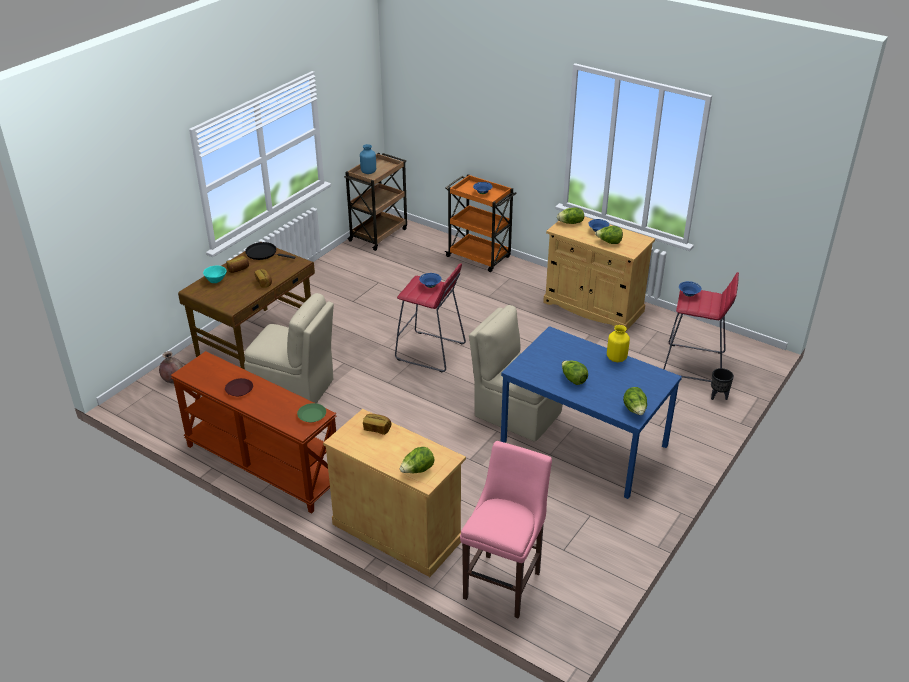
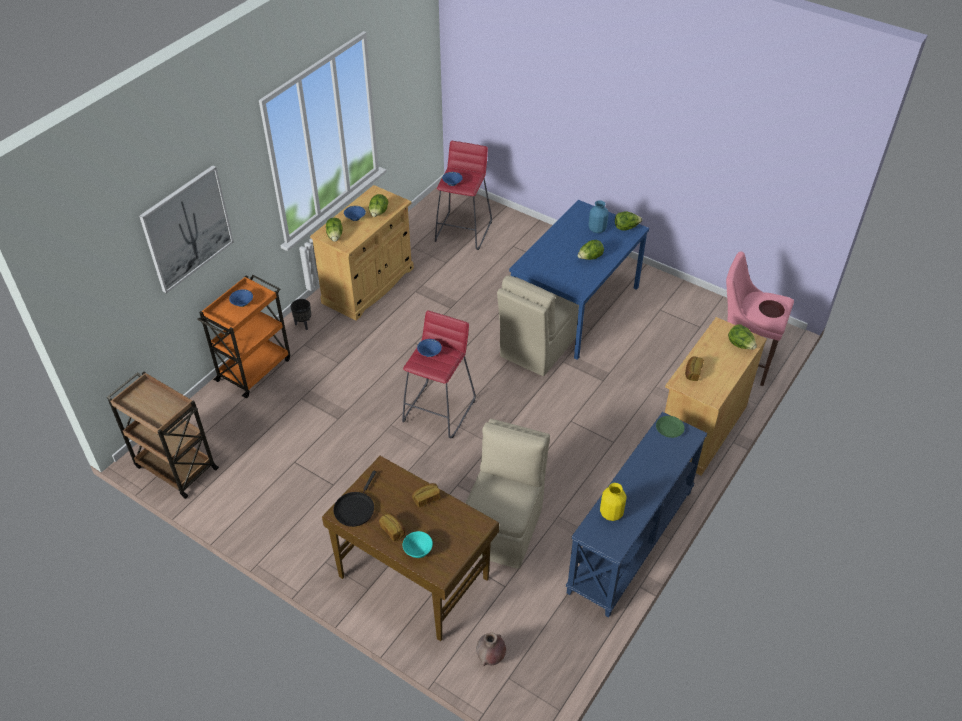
camera: 90 degrees left, 10 degrees up
(239, 390) = (638, 493): brown plate -> brown plate (771, 311)
(261, 466) = (631, 542): brown console table -> blue console table
(368, 172) = (155, 412): blue vase -> blue vase (597, 229)
(482, 105) = (187, 228): none -> picture
(617, 358) = (557, 231): yellow vase -> yellow vase (611, 513)
(718, 396) = (508, 224): black planter -> black planter (304, 324)

